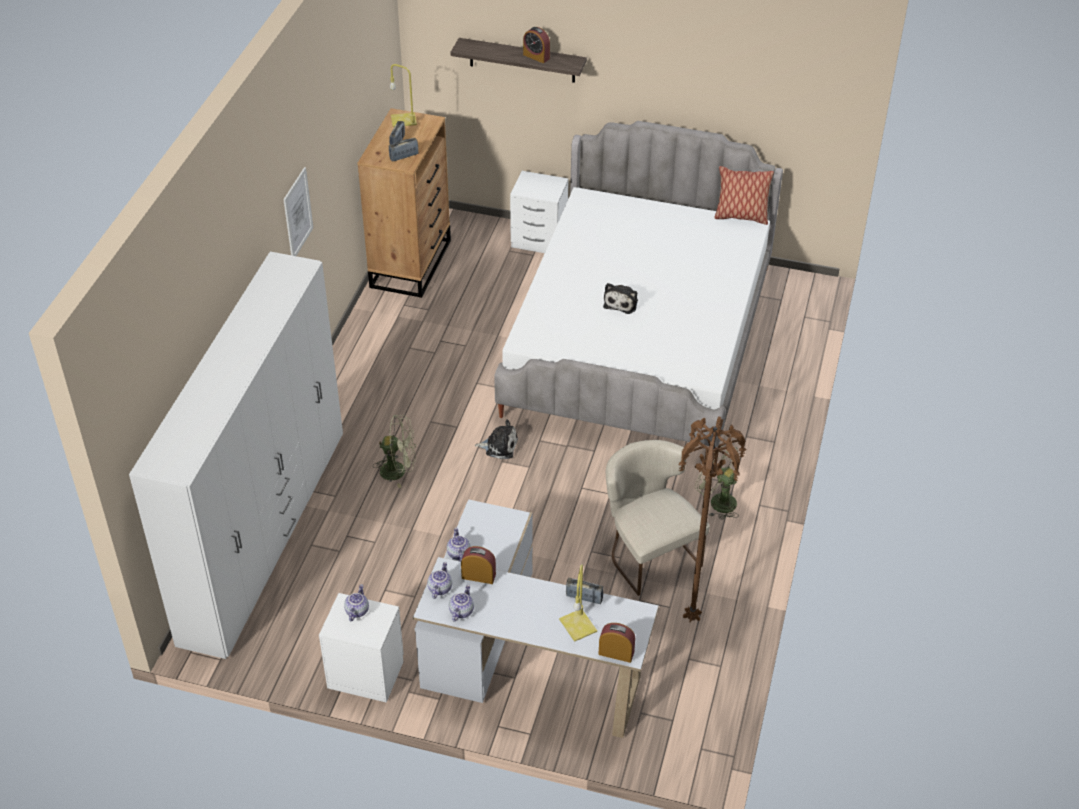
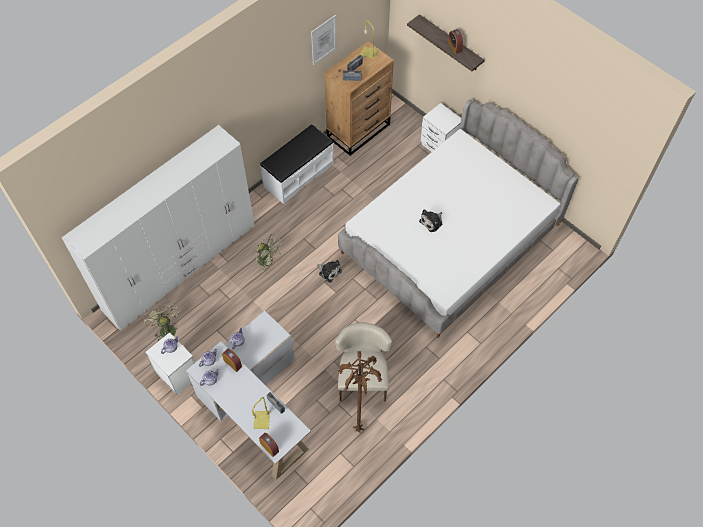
camera: 30 degrees right, 15 degrees up
(298, 213) = (256, 101): picture -> picture (323, 40)
(362, 348) = (298, 174): none -> white bench
(717, 501) = (422, 365): green fan -> green fan (166, 329)
(741, 217) = (544, 193): pillow -> none

